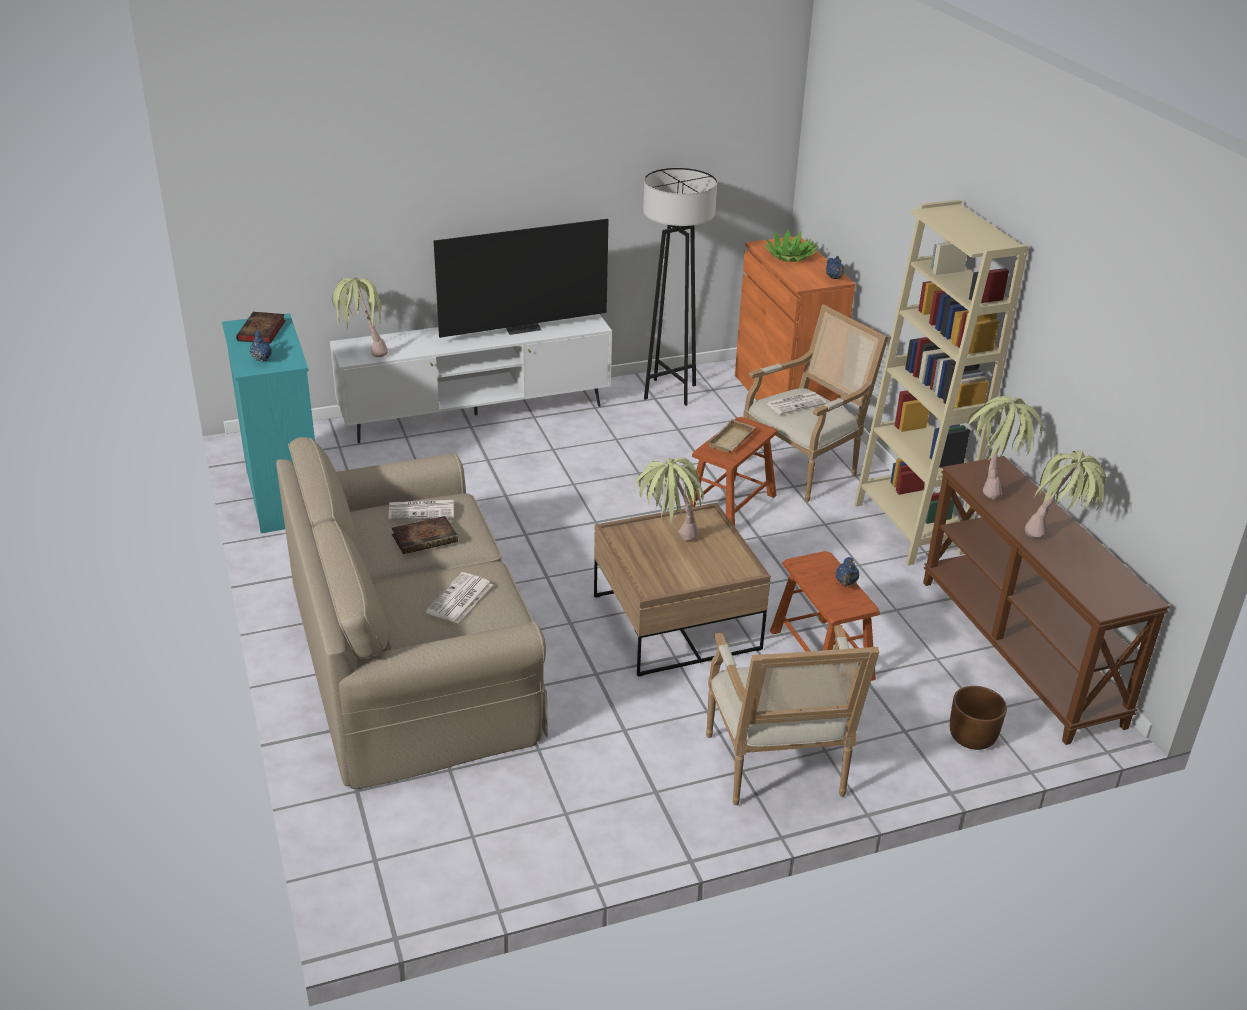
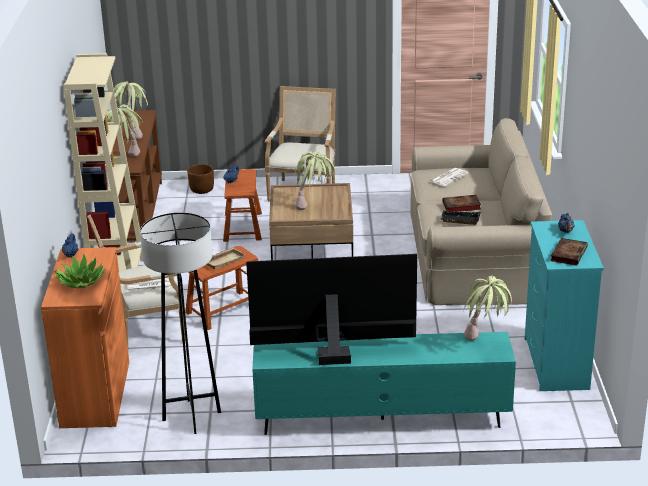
camera: 160 degrees left, 5 degrees down
(422, 510) = (459, 220): newspaper -> black tray
(476, 414) = (382, 418): white tv stand -> turquoise tv stand

